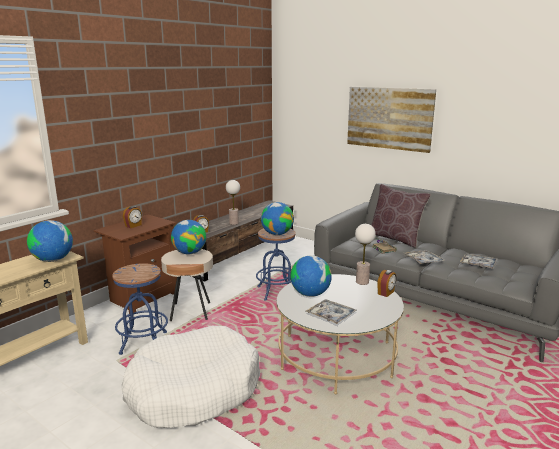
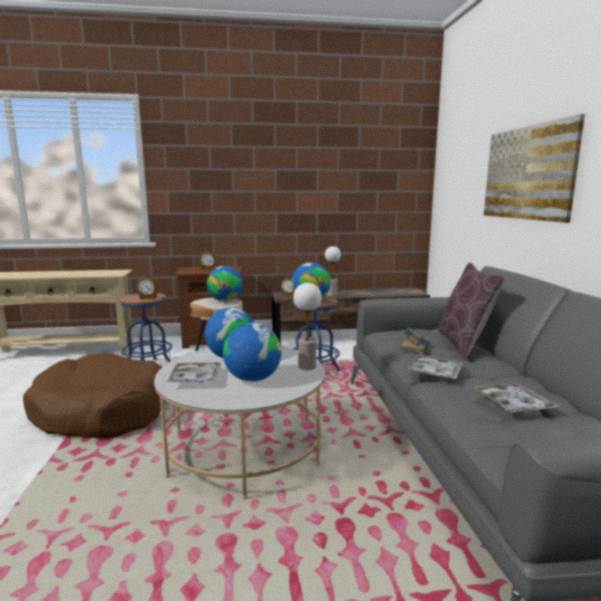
camera: 45 degrees right, 5 degrees down
(53, 260) = (104, 274): globe -> globe (253, 379)
(193, 390) = (101, 411): white dog bed -> brown dog bed
(386, 293) = (302, 384): alarm clock -> alarm clock (148, 298)

